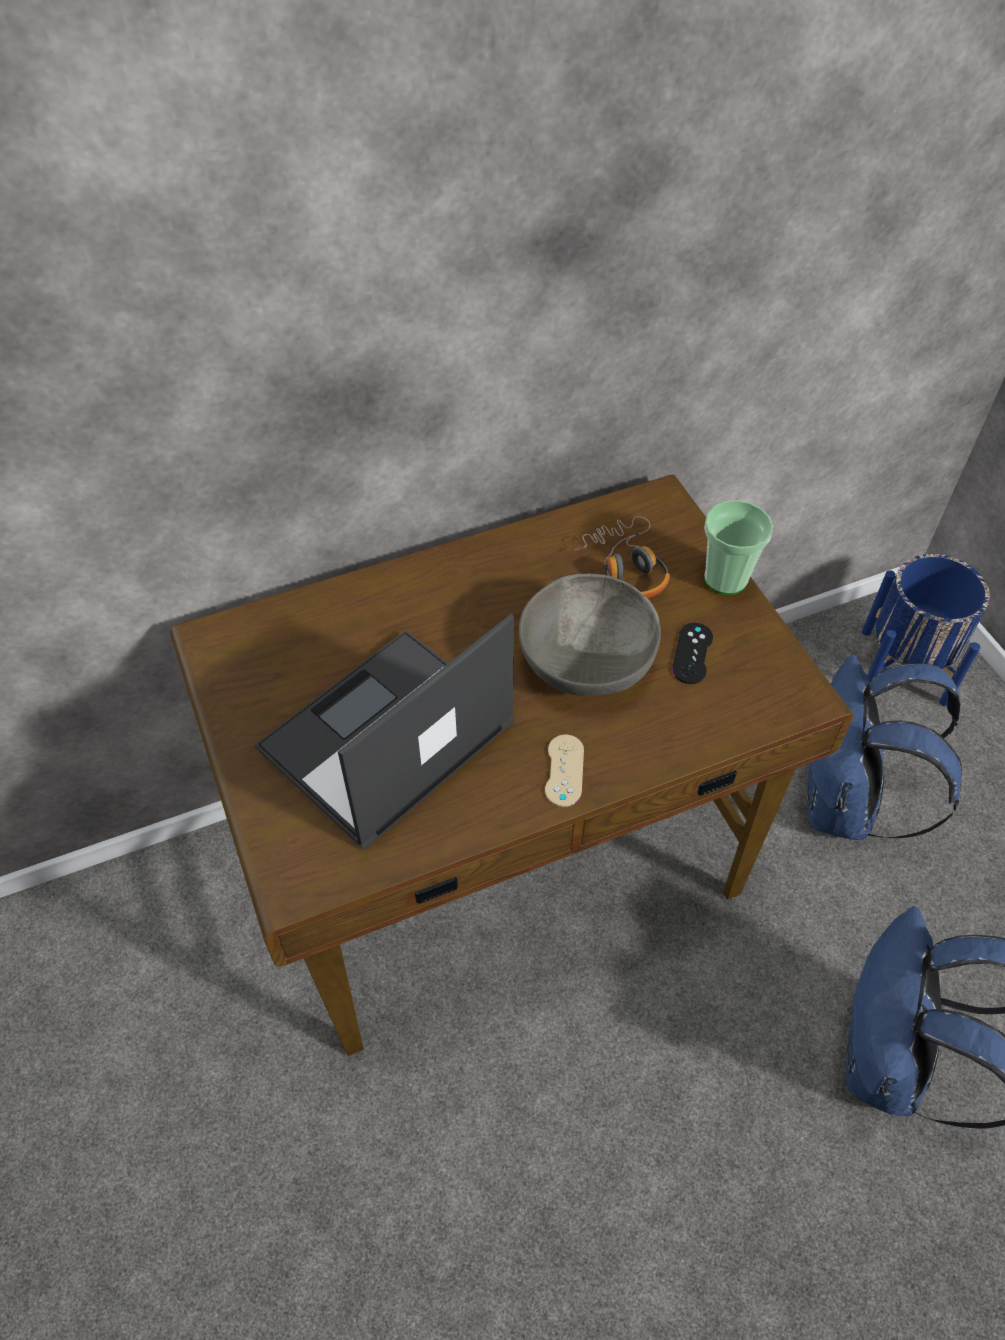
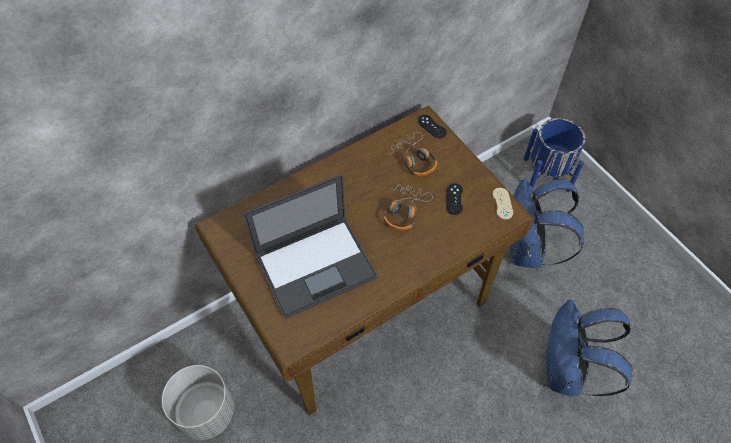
camera: 10 degrees left, 5 degrees up
(150, 1014) = (205, 412): none -> grey planter
(385, 738) = (316, 265): laptop -> laptop turned 150 degrees counterclockwise
(564, 770) = (405, 267): beige game controller -> beige game controller (502, 203)
(585, 661) = (404, 210): grey bowl -> headphones
(673, 513) = (432, 126): none -> black game controller
(725, 578) = (463, 158): cup -> none

